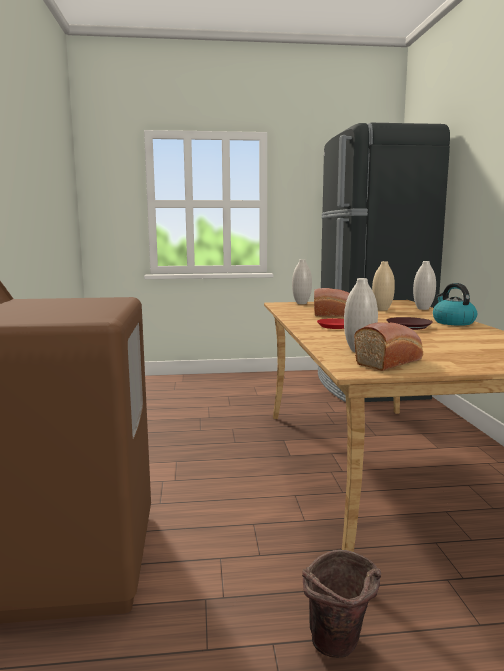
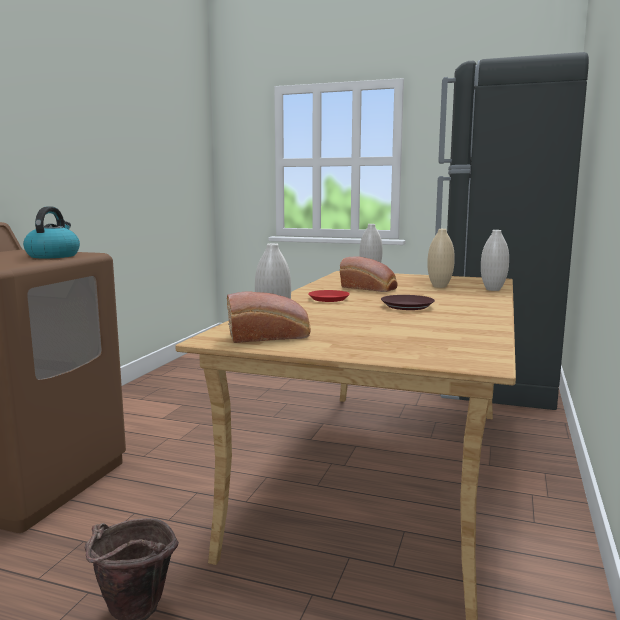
camera: 25 degrees right, 0 degrees up
(452, 322) = (477, 306): kettle -> kettle (53, 256)

